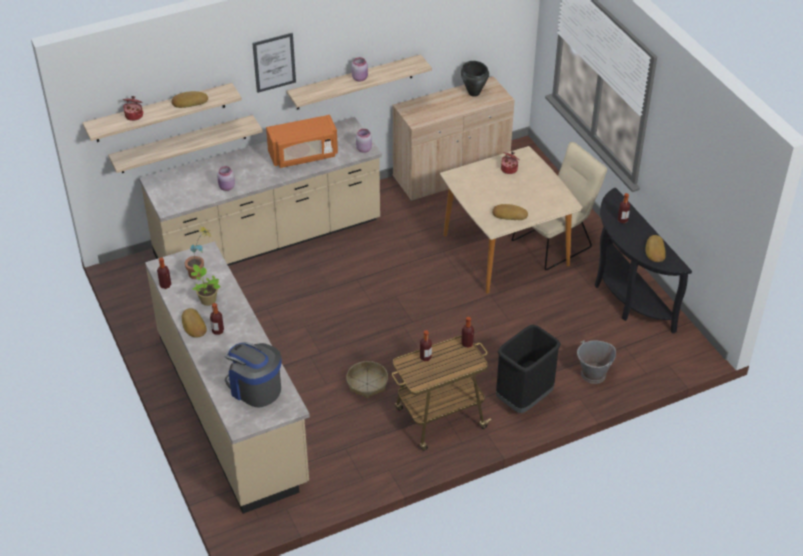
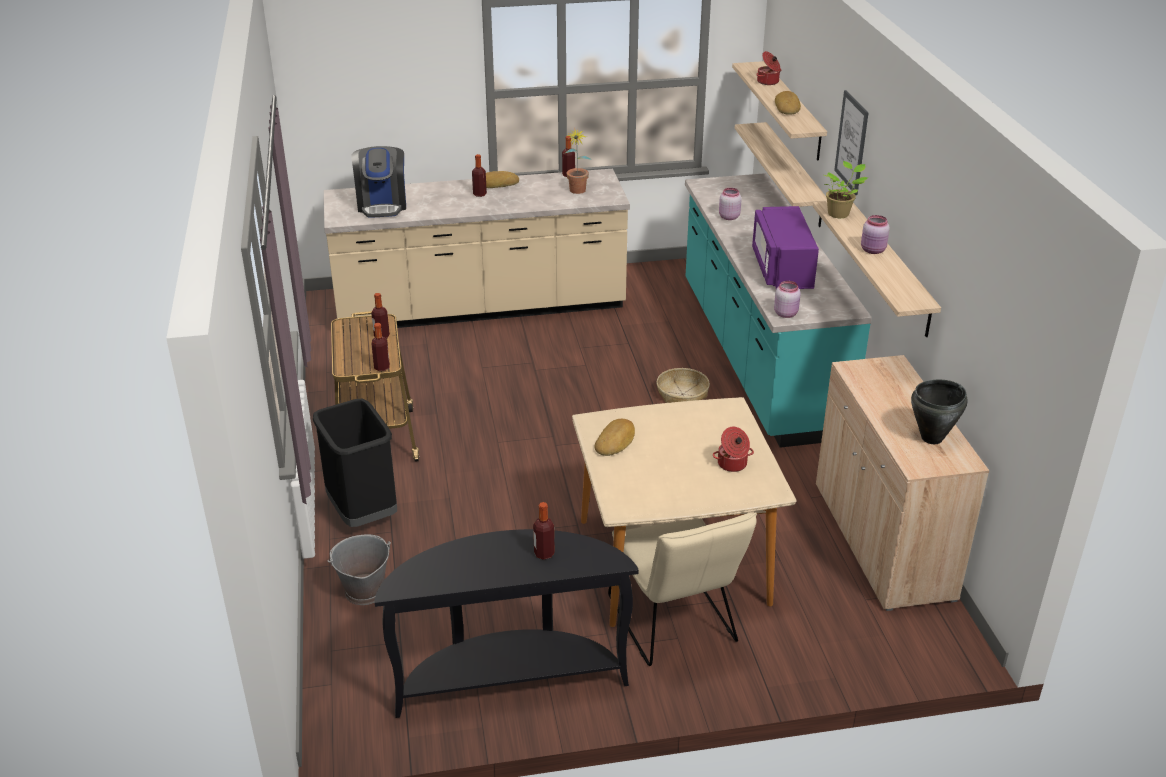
camera: 105 degrees right, 10 degrees down
(207, 299) = (532, 193): potted plant -> potted plant (839, 213)
(255, 388) = (382, 205): coffee machine -> coffee machine turned 120 degrees clockwise
(268, 239) = (758, 357): beige counter -> turquoise counter
(303, 155) = (781, 269): orange microwave -> purple microwave
(367, 383) = (465, 394): basket -> basket (682, 394)
(654, 251) = (447, 570): bread -> none

